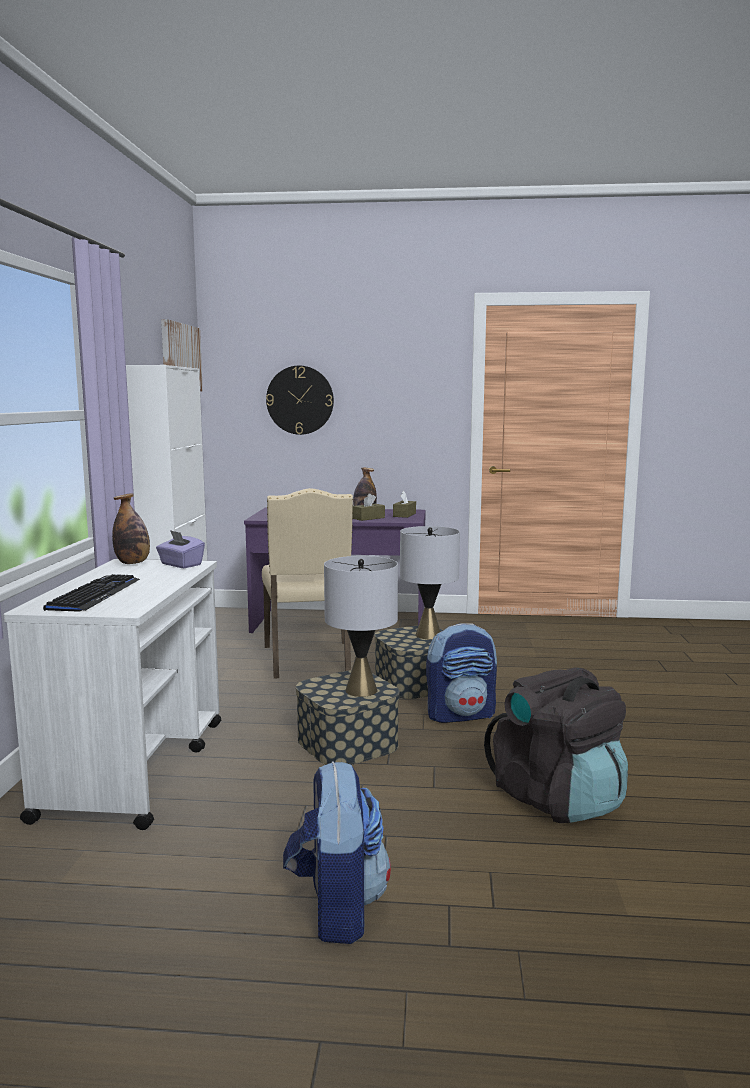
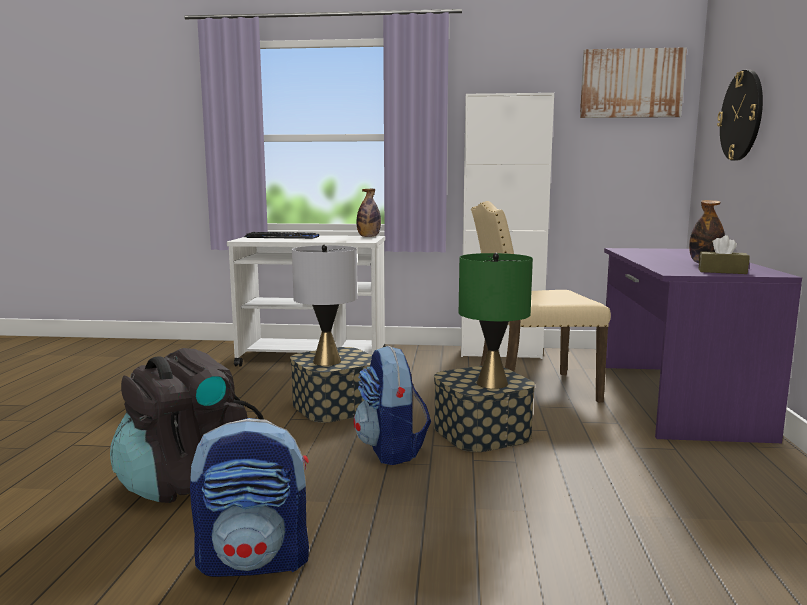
camera: 90 degrees right, 0 degrees up
(180, 564) = (361, 240): purple tissue box -> none
(336, 908) = (118, 406): backpack -> backpack (255, 561)
(368, 518) = (670, 264): brown tissue box -> none
(428, 635) = (492, 383): grey table lamp -> green table lamp

